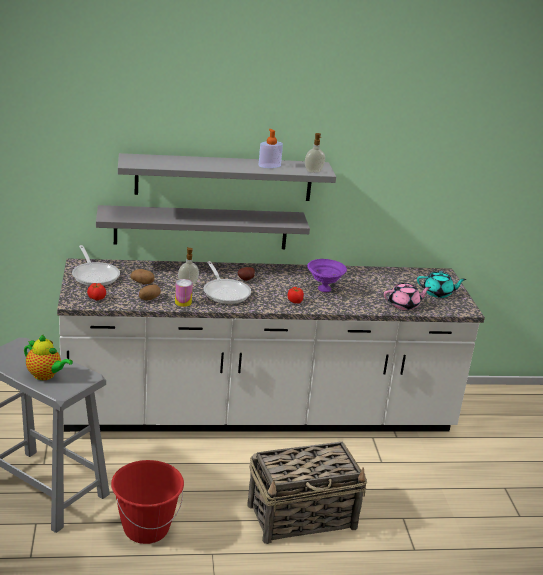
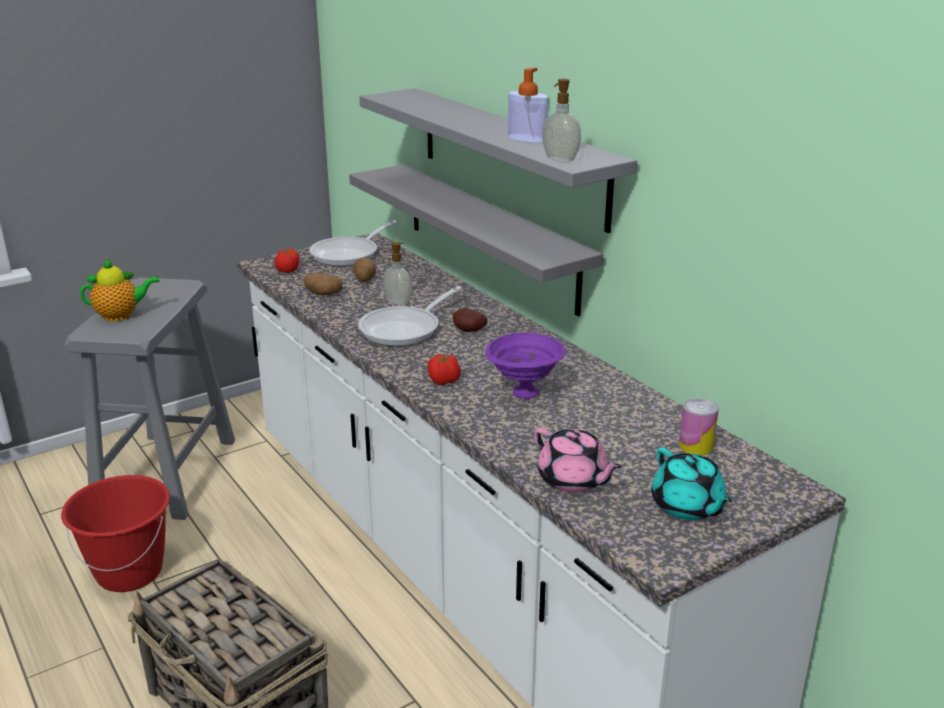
camera: 65 degrees right, 0 degrees up
(45, 376) = (121, 315): teapot -> teapot turned 105 degrees counterclockwise
(183, 302) = (337, 313): can -> can (696, 446)

